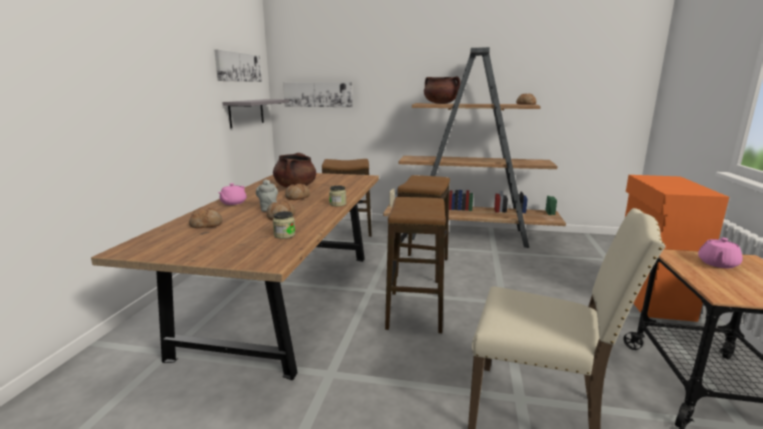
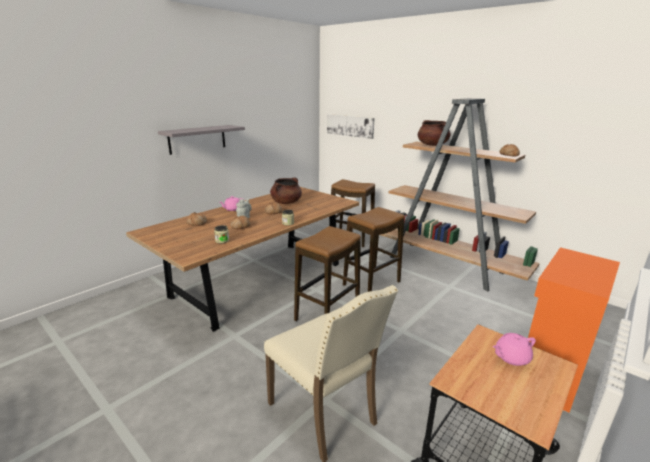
camera: 30 degrees right, 5 degrees up
(238, 67) = (286, 105): picture -> none
(246, 113) = (291, 138): grey shelf -> grey shelf (197, 139)

